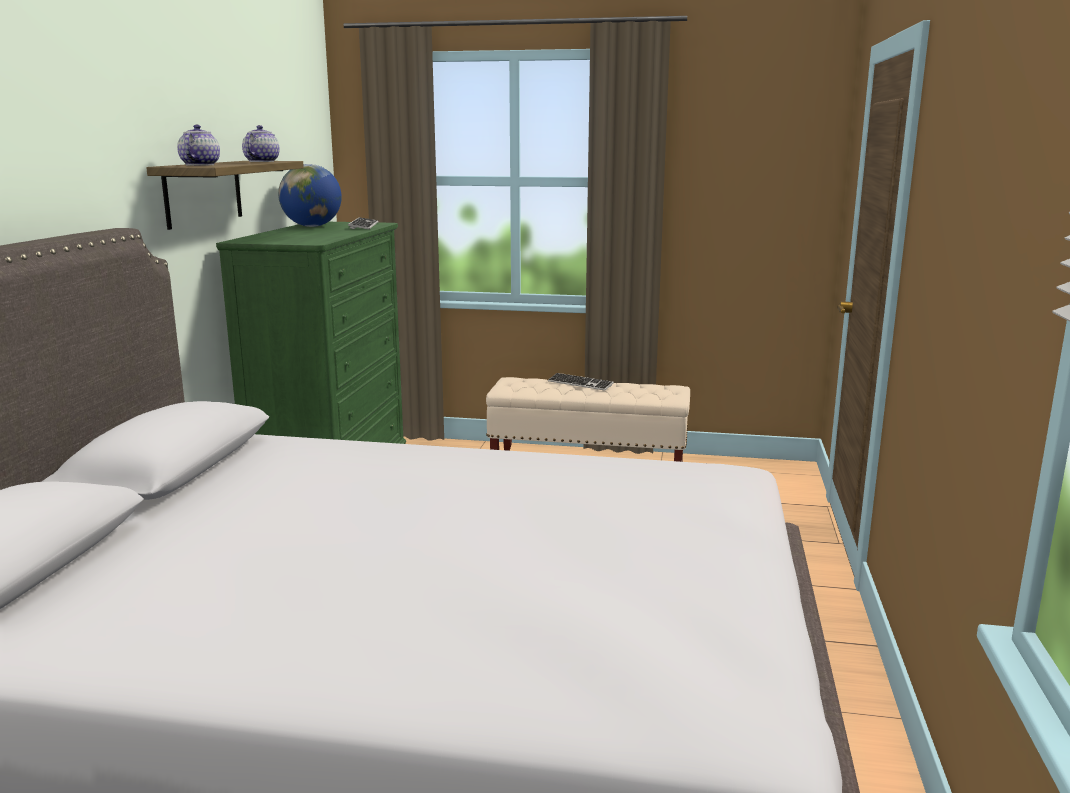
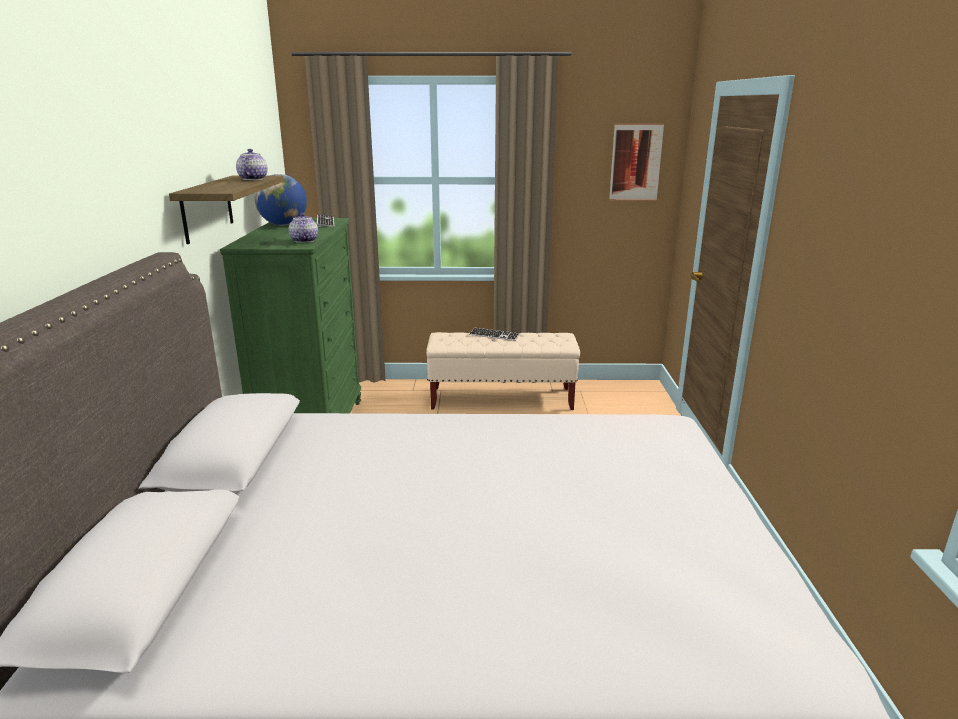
camera: 10 degrees left, 5 degrees up
(200, 165) = (213, 189): teapot -> teapot (304, 240)
(778, 160) = (635, 162): none -> picture

